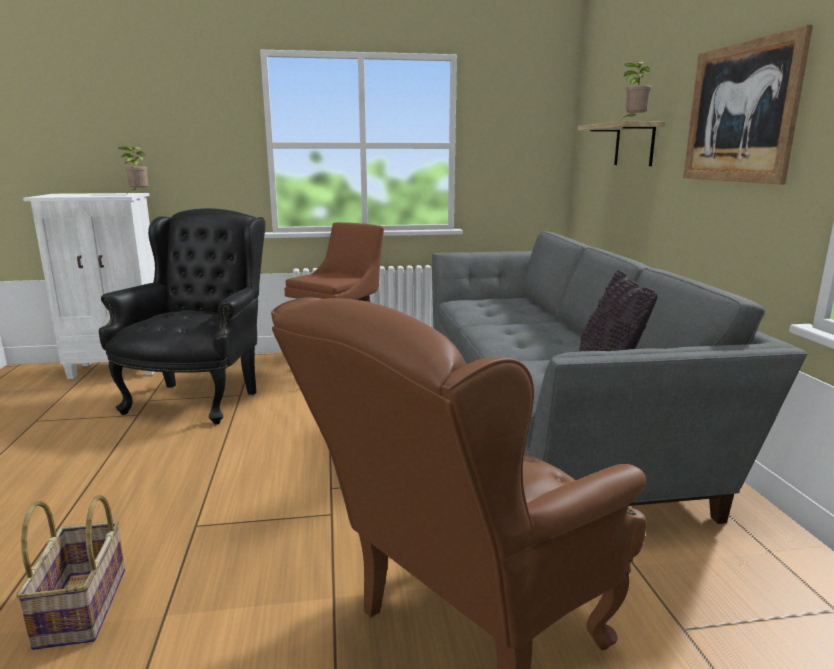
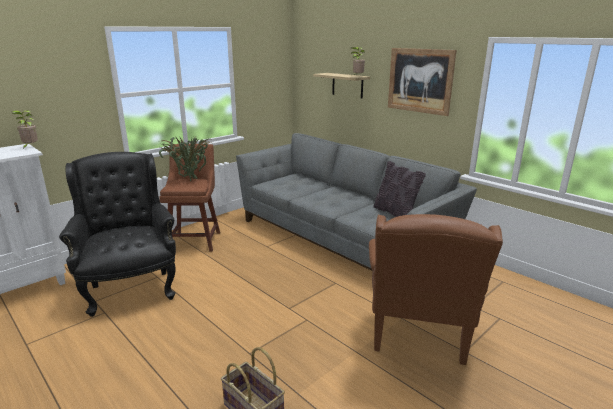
camera: 35 degrees left, 5 degrees up
(339, 274) = (189, 180): none -> potted plant

